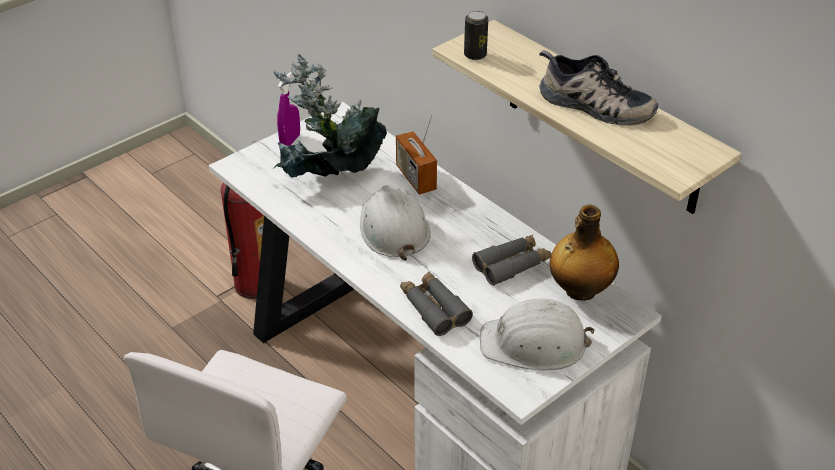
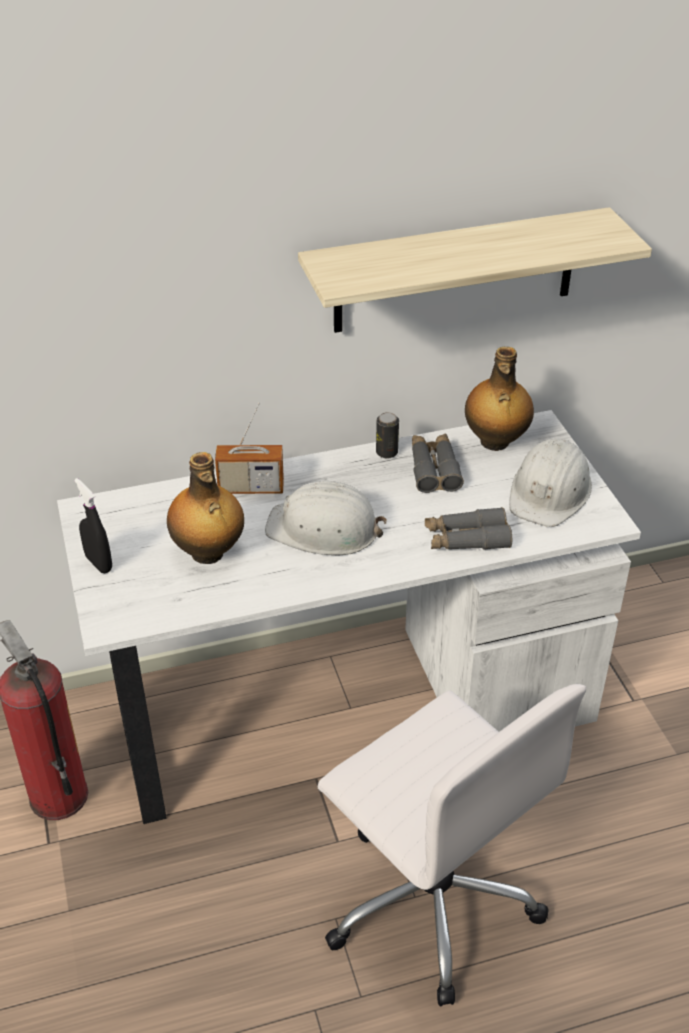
camera: 65 degrees left, 0 degrees up
(290, 141) = (99, 563): purple spray bottle -> black spray bottle
(330, 183) = (208, 553): potted plant -> bottle
(475, 55) = (360, 279): can -> can (386, 452)
(593, 106) = (497, 246): shoe -> none

